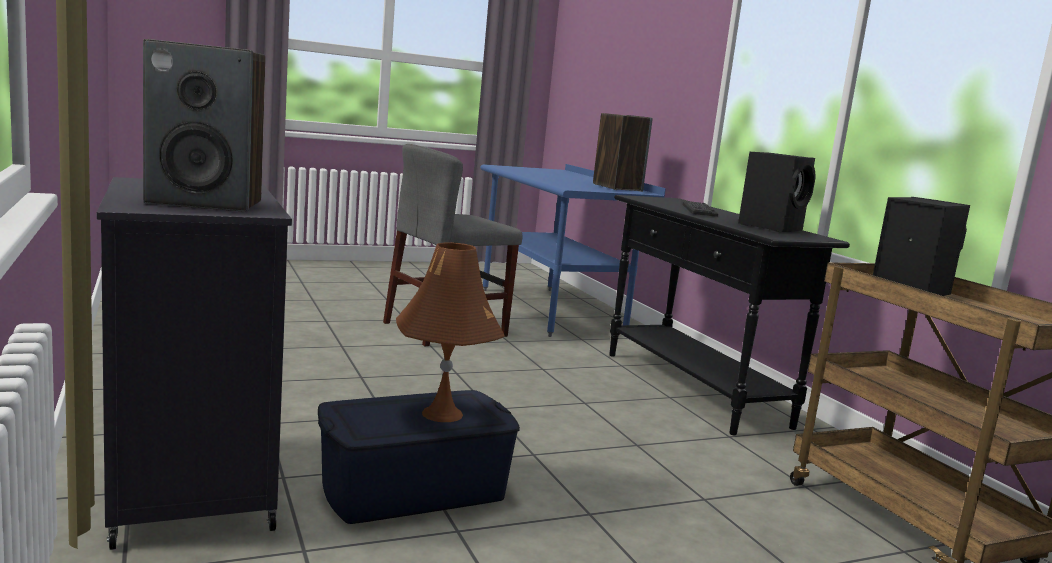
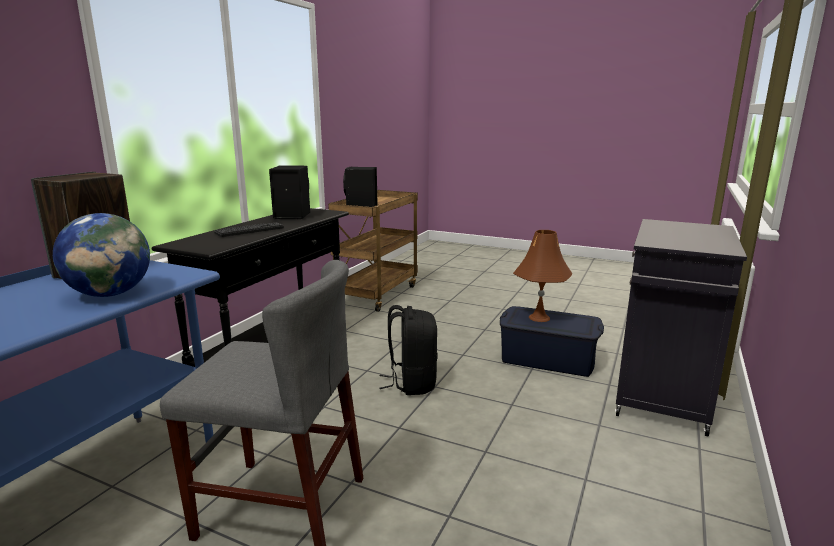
camera: 130 degrees left, 5 degrees up
(206, 203) = (681, 228): speaker -> none
(518, 405) = (411, 383): none -> black backpack
(557, 181) = (110, 294): none -> globe

